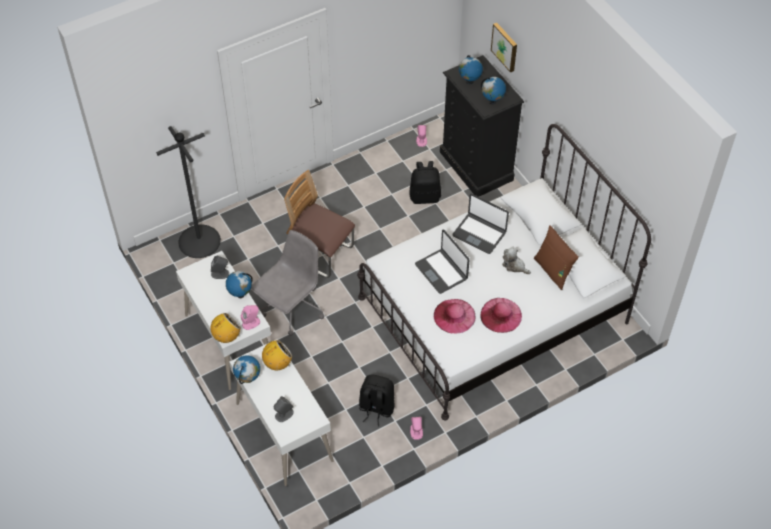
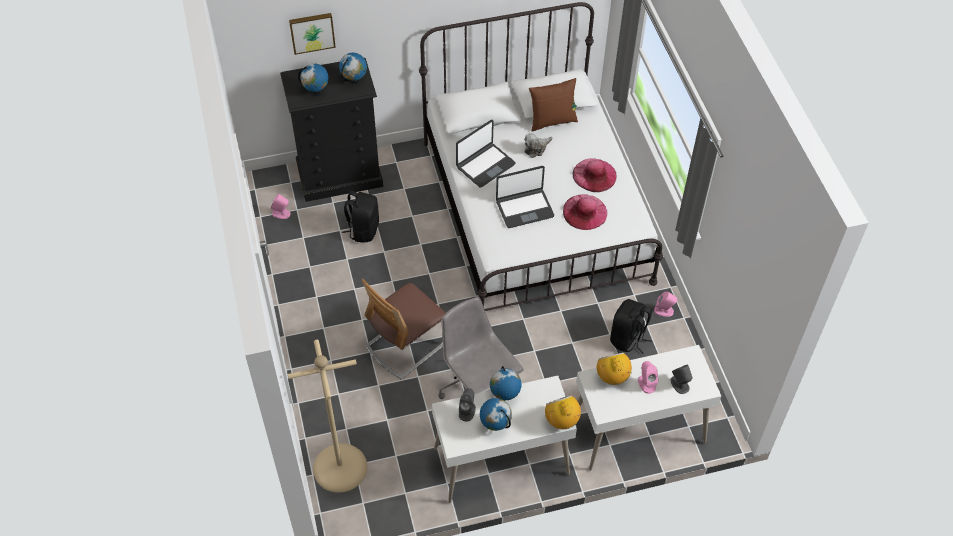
camera: 75 degrees left, 0 degrees up
(199, 241) = (340, 467): black clothes rack -> beige clothes rack
(248, 379) = (626, 410): globe -> globe (495, 425)
(251, 323) = (548, 392): pink speaker -> pink speaker (646, 383)

